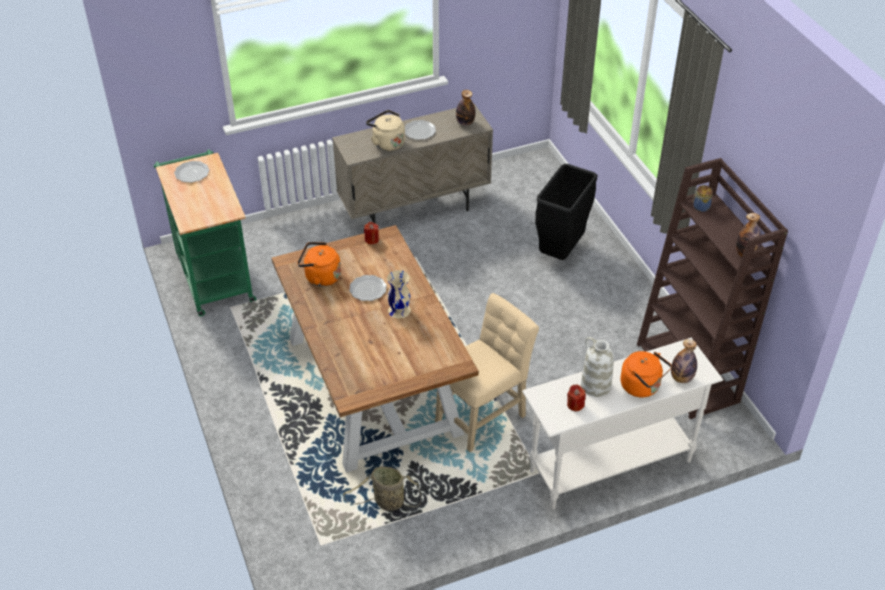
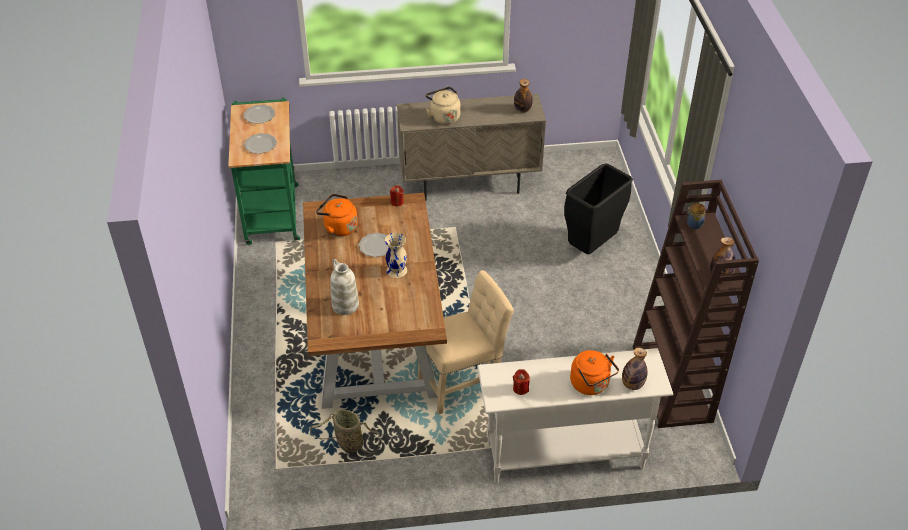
camera: 15 degrees right, 0 degrees up
(419, 131) = (477, 111): plate -> plate (260, 144)
(595, 385) = (546, 374): white vase -> white vase (344, 305)

